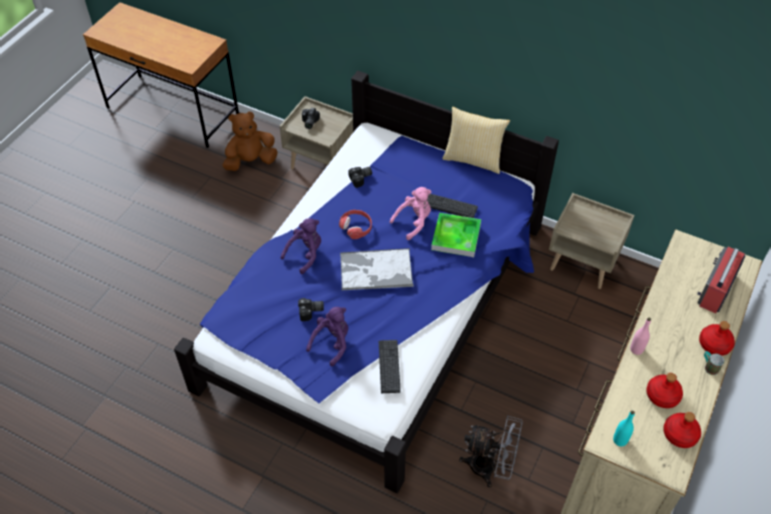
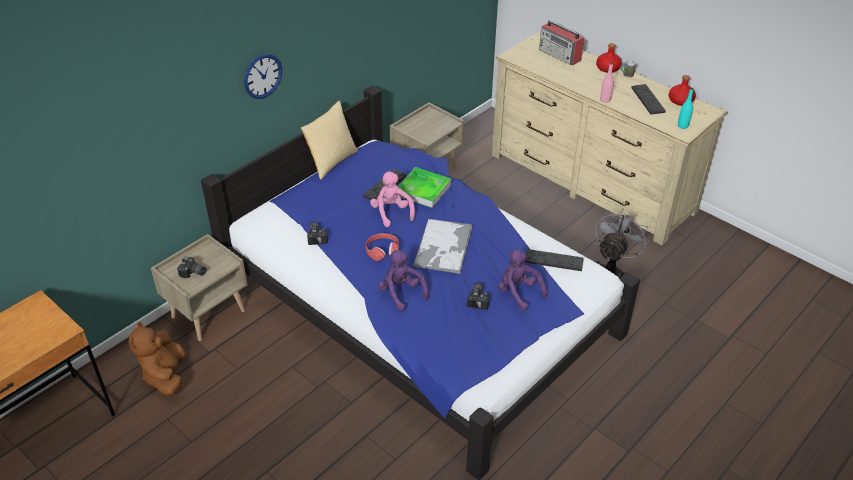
camera: 75 degrees left, 10 degrees down
(439, 39) = (262, 76): none -> wall clock
(662, 396) = (648, 99): red bottle -> keyboard

